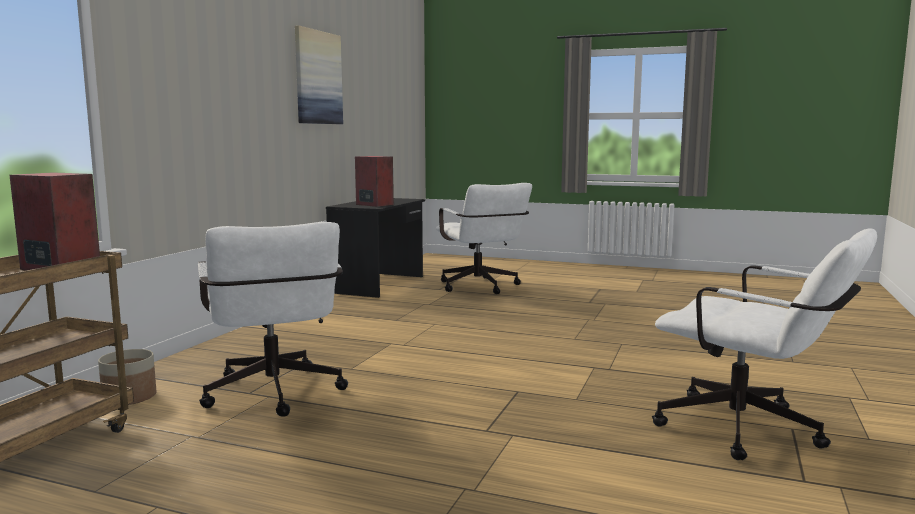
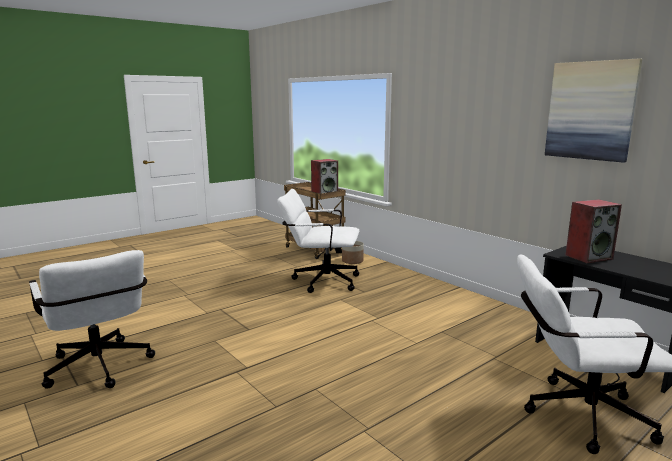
camera: 120 degrees right, 5 degrees up
(752, 432) = (100, 370): white office chair -> white office chair turned 105 degrees counterclockwise

